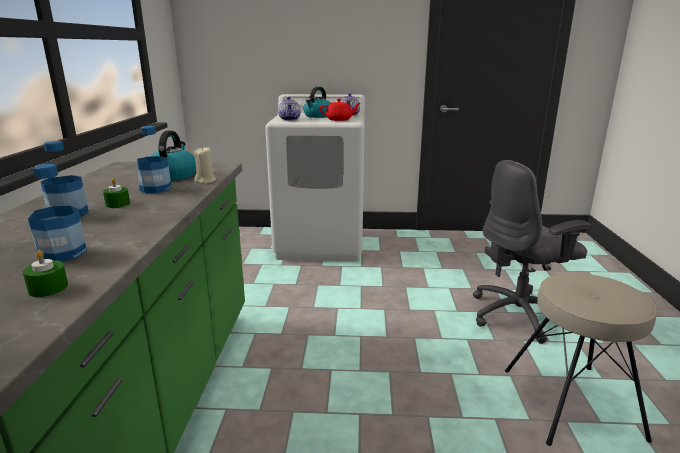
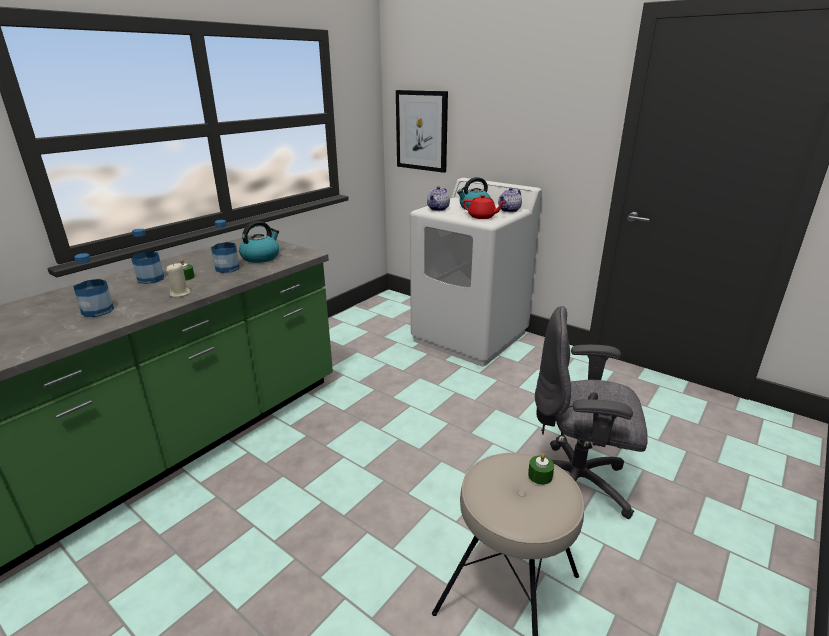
camera: 35 degrees right, 5 degrees up
(48, 288) = (54, 334): green candle -> green candle (540, 475)
(205, 181) = (268, 268): beige candle -> beige candle (180, 293)
(228, 52) = (422, 131): none -> picture

